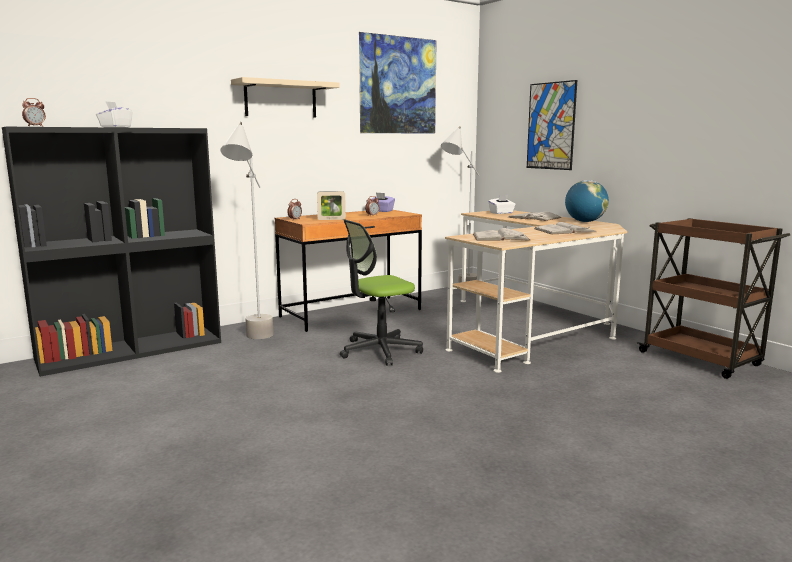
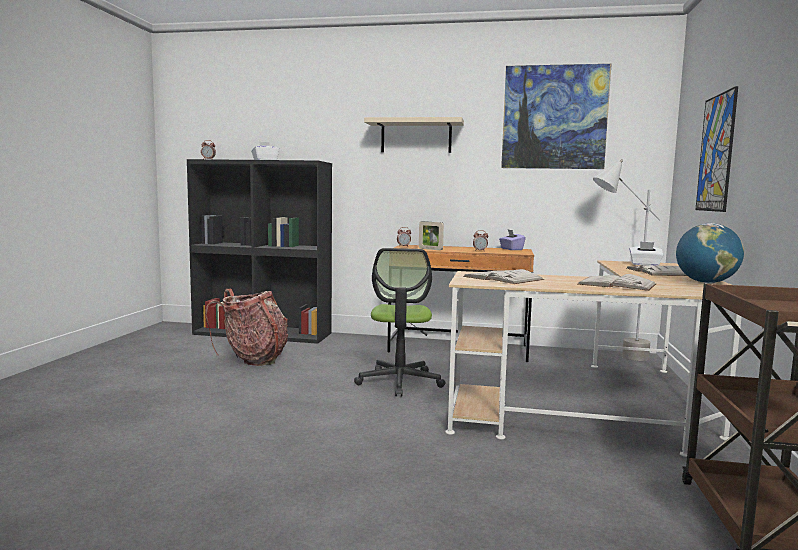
camera: 45 degrees right, 5 degrees down
(200, 375) = (253, 359): none -> backpack
(254, 342) = (337, 349): grey floor lamp -> none
(379, 351) = (400, 382): office chair -> office chair turned 105 degrees counterclockwise

